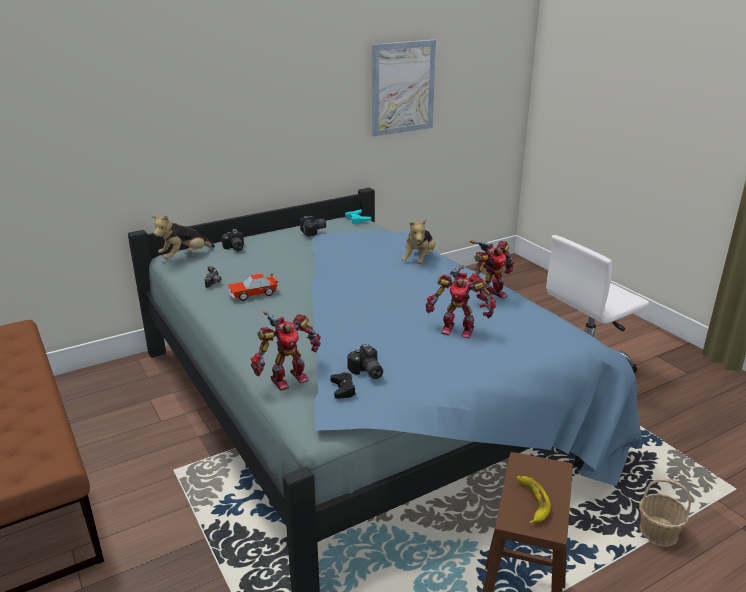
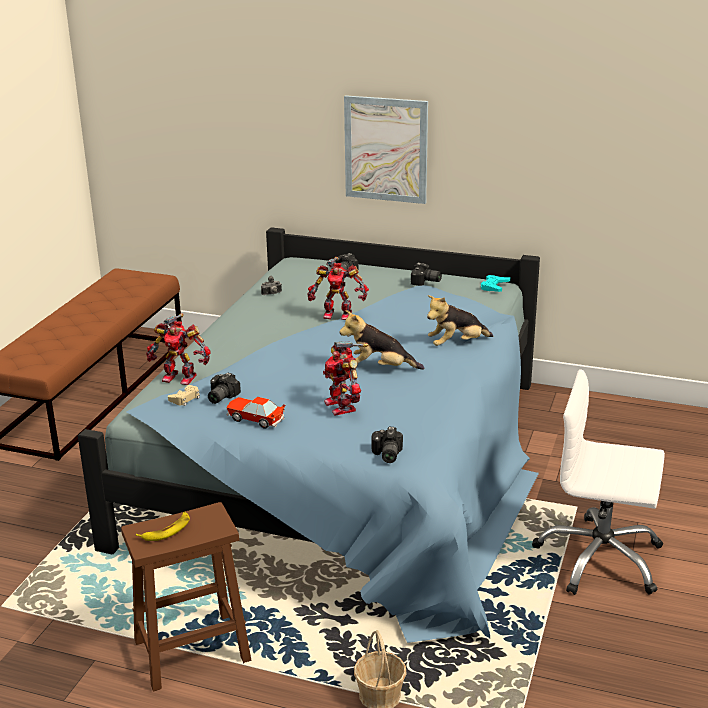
camera: 50 degrees right, 0 degrees up
(184, 256) = (298, 264): plush toy -> plush toy (379, 368)
(253, 294) = (279, 313): toy car -> toy car (255, 419)
(343, 389) = (185, 398): black game controller -> beige game controller
(403, 87) = (601, 147): picture -> picture (386, 149)
(489, 296) = (430, 396): toy robot -> toy robot (337, 314)
(556, 343) = (386, 455): none -> camera

